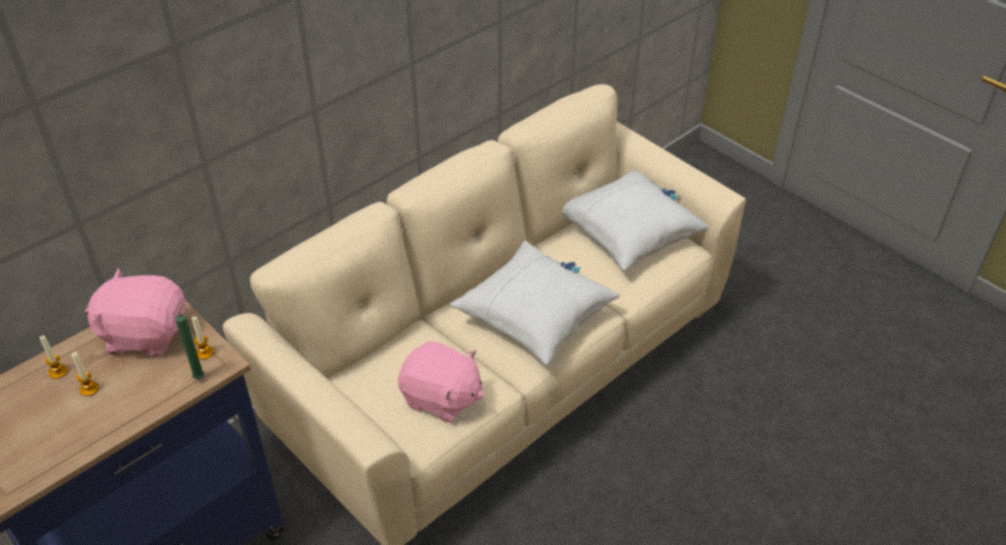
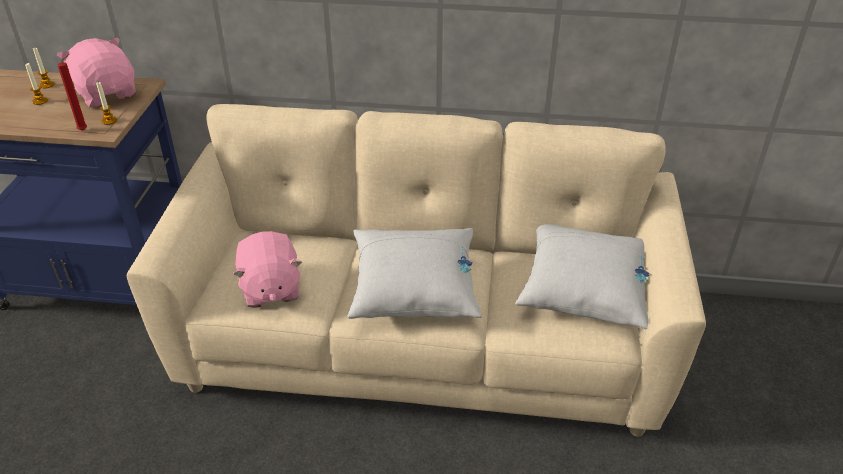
camera: 50 degrees right, 5 degrees down
(200, 376) = (84, 130): green candle -> red candle

